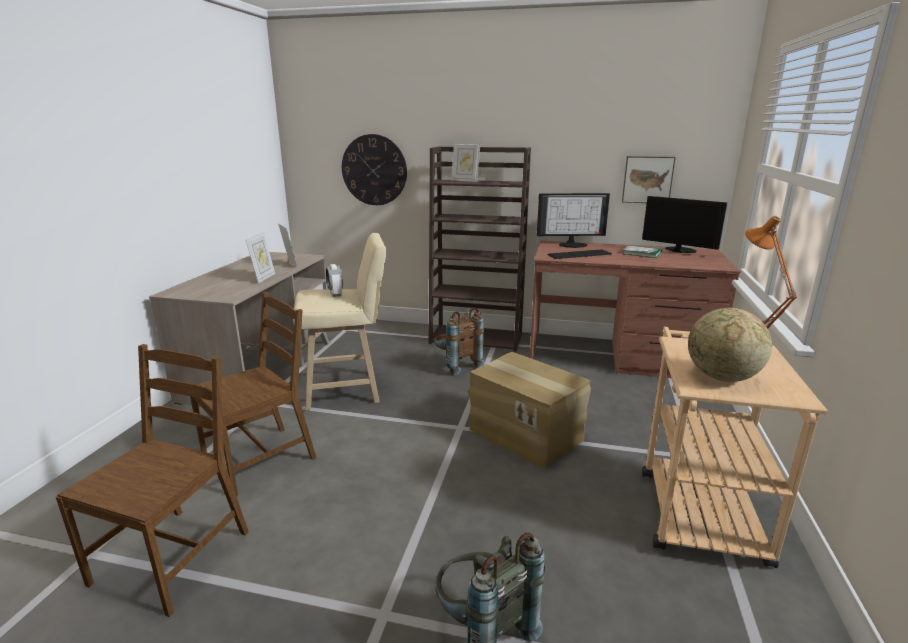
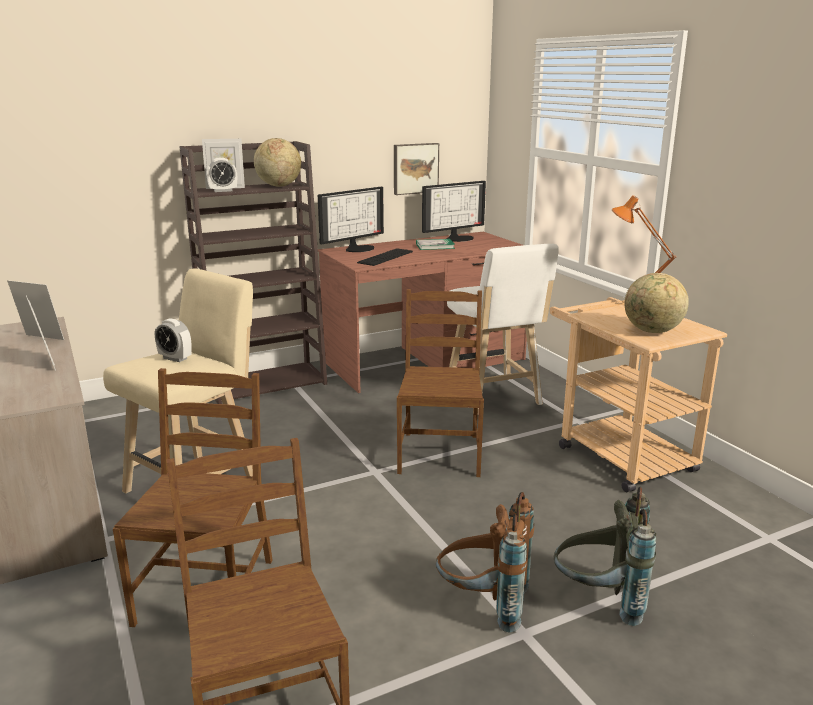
camera: 40 degrees left, 0 degrees up
(374, 170) = (81, 185): wall clock -> none
(456, 182) = (223, 191): none -> alarm clock
(456, 365) = (284, 417): brown backpack -> brown backpack (483, 605)
(503, 182) = (278, 186): none -> globe
(526, 434) = (439, 453): cardboard box -> brown chair
(638, 407) = (495, 398): none -> white stool
(679, 250) = (458, 238): monitor -> monitor turned 150 degrees clockwise

